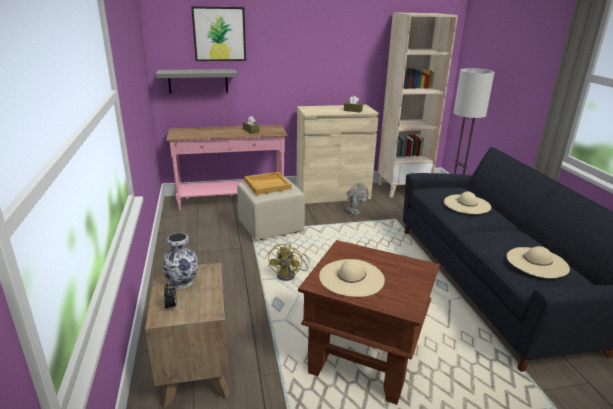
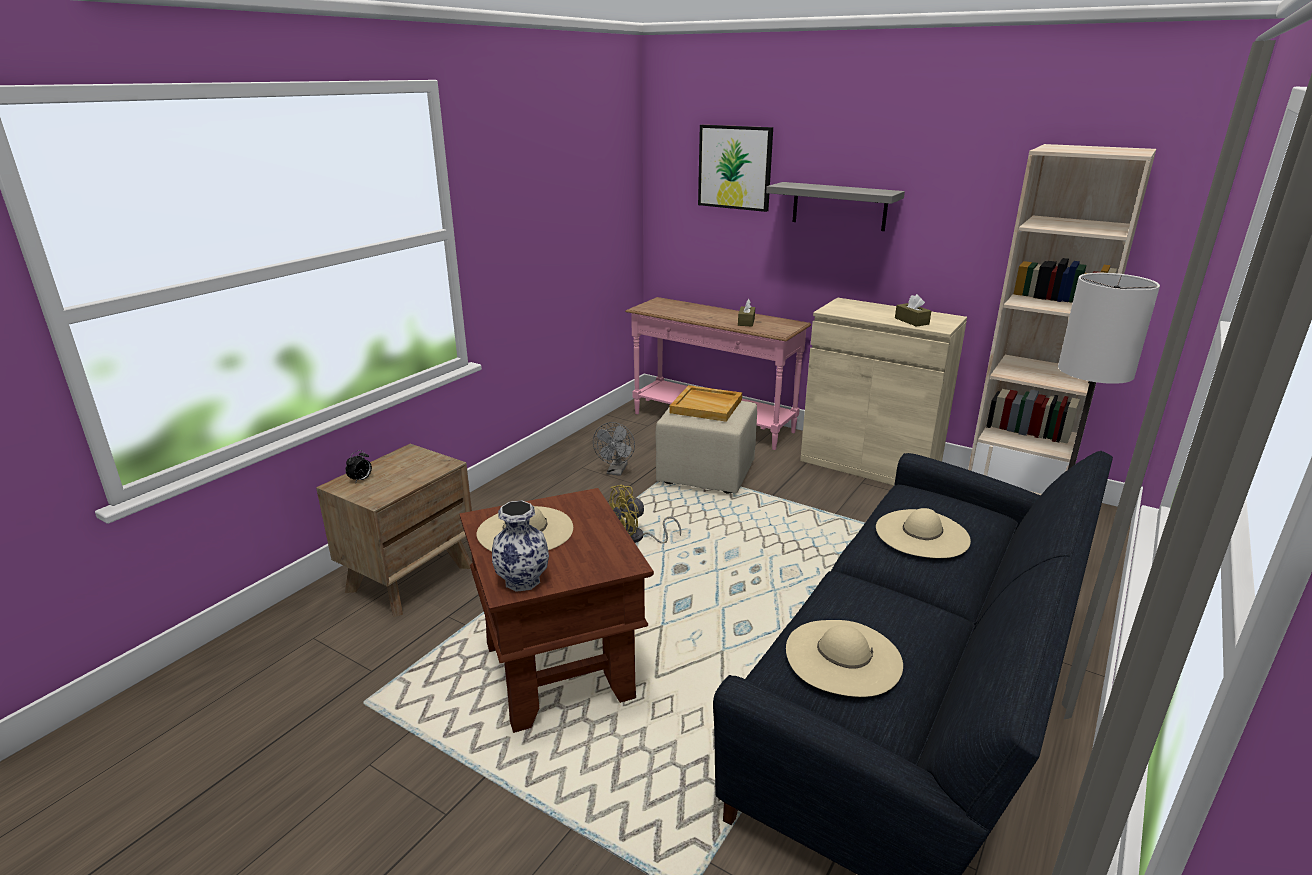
camera: 45 degrees right, 0 degrees up
(183, 281) = (406, 464): vase -> vase (523, 580)
(198, 81) = (700, 235): grey shelf -> grey shelf (839, 206)
(354, 213) = (858, 502): grey fan -> grey fan (616, 471)

